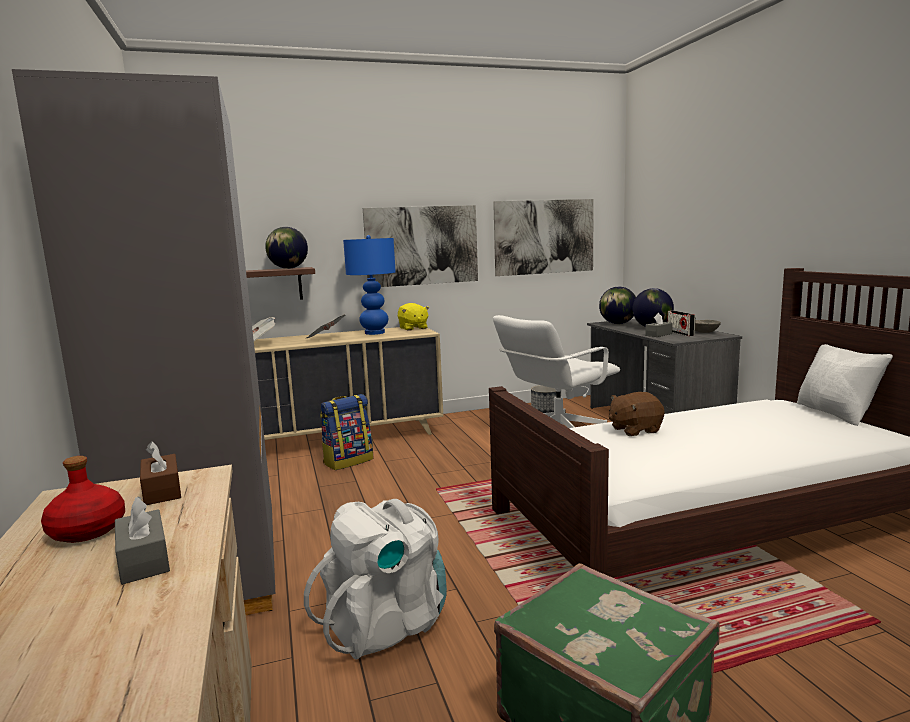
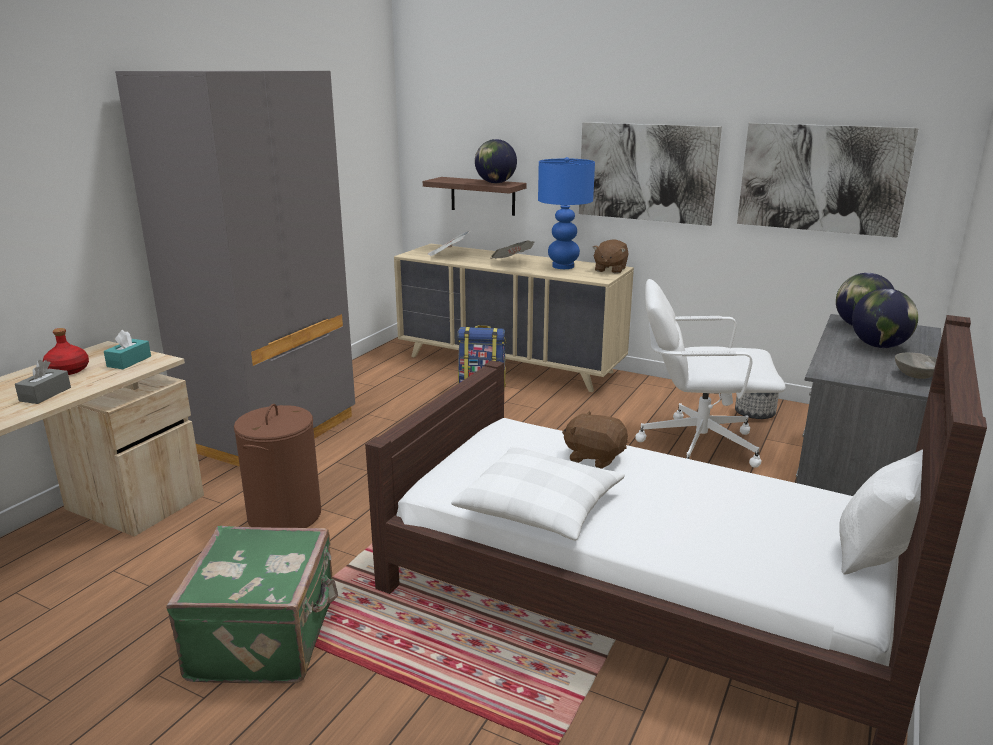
camera: 45 degrees right, 10 degrees up
(162, 490) = (129, 361): brown tissue box -> turquoise tissue box
(386, 624) = (285, 515): white backpack -> brown laundry basket
(413, 328) = (610, 269): yellow plush toy -> brown plush toy
(658, 334) = (841, 359): grey tissue box -> none
(680, 333) = (878, 366): radio -> none
(691, 463) = (540, 506): none -> white pillow

